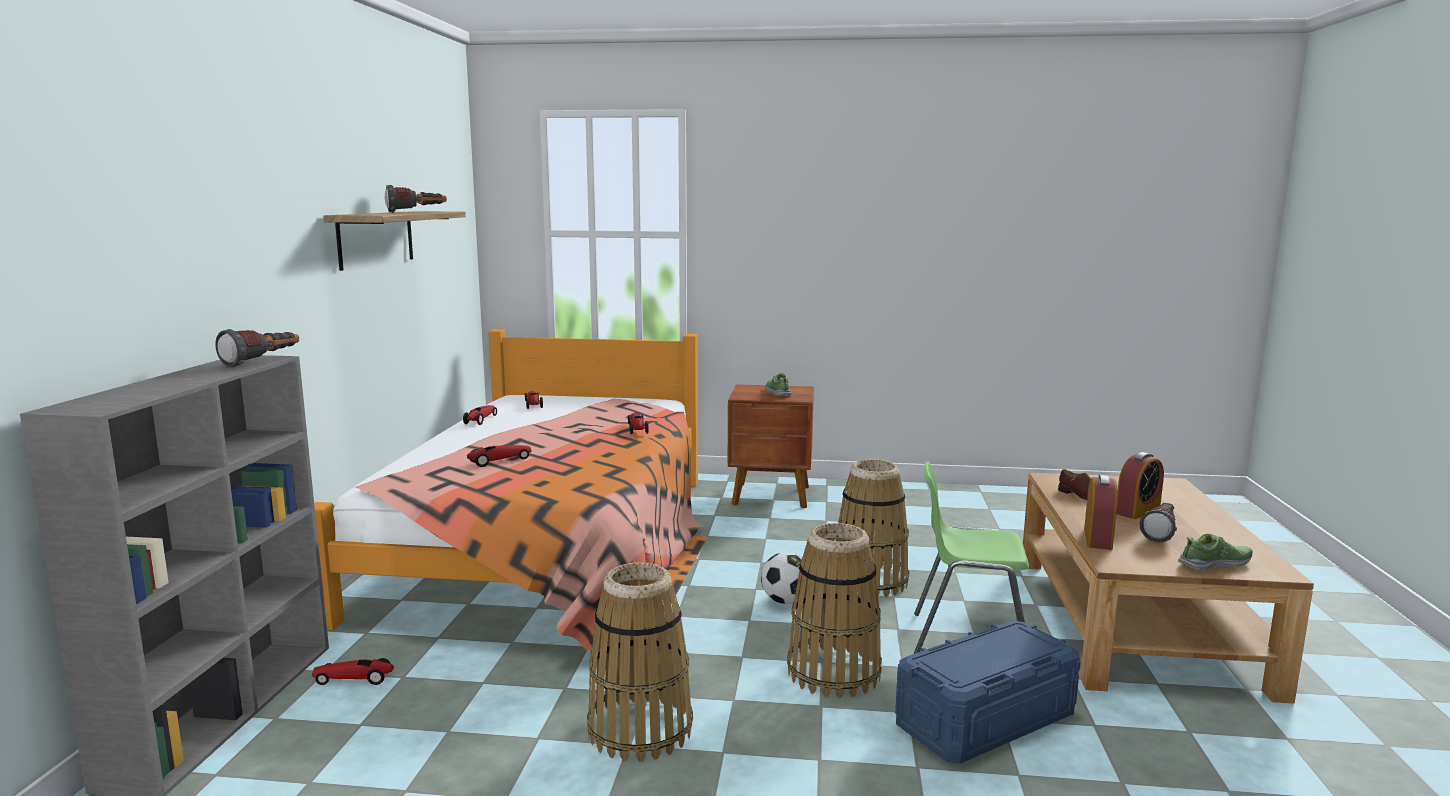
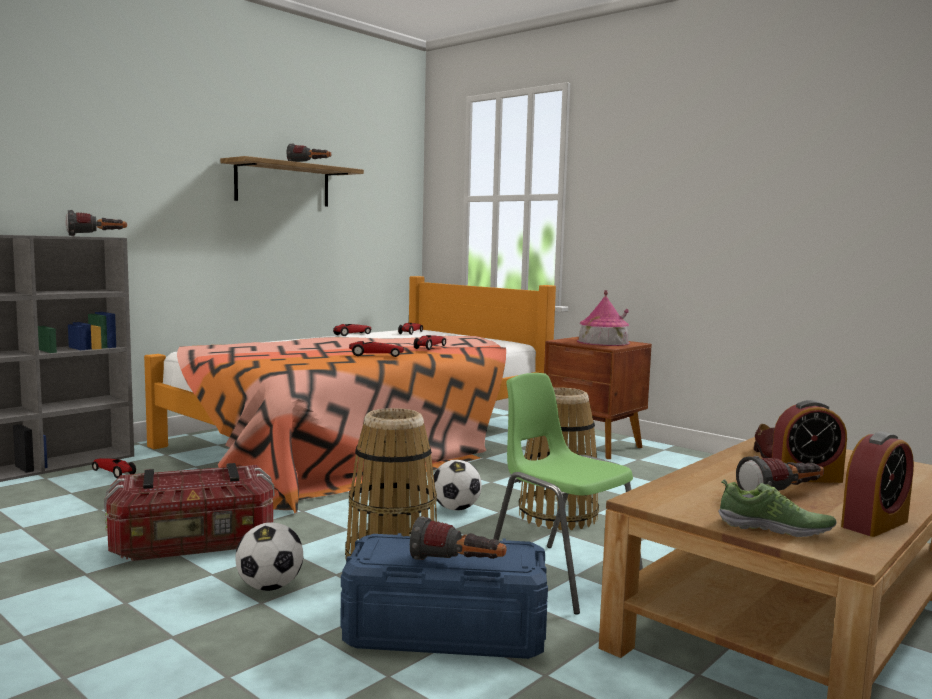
camera: 35 degrees right, 5 degrees down
(499, 461) = (289, 348): toy car -> toy car (376, 355)
(640, 729) = (193, 544): basket -> storage box
(778, 392) = (603, 342): shoe -> toy house
(796, 741) = (270, 587): none -> football
(1017, 661) = (457, 565): none -> flashlight
(1097, 539) = (685, 482): alarm clock -> alarm clock (874, 524)

